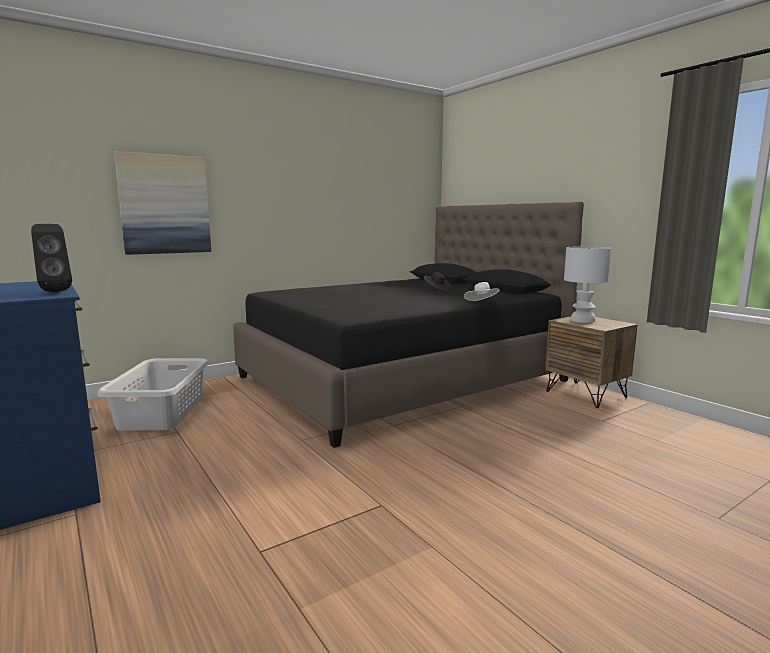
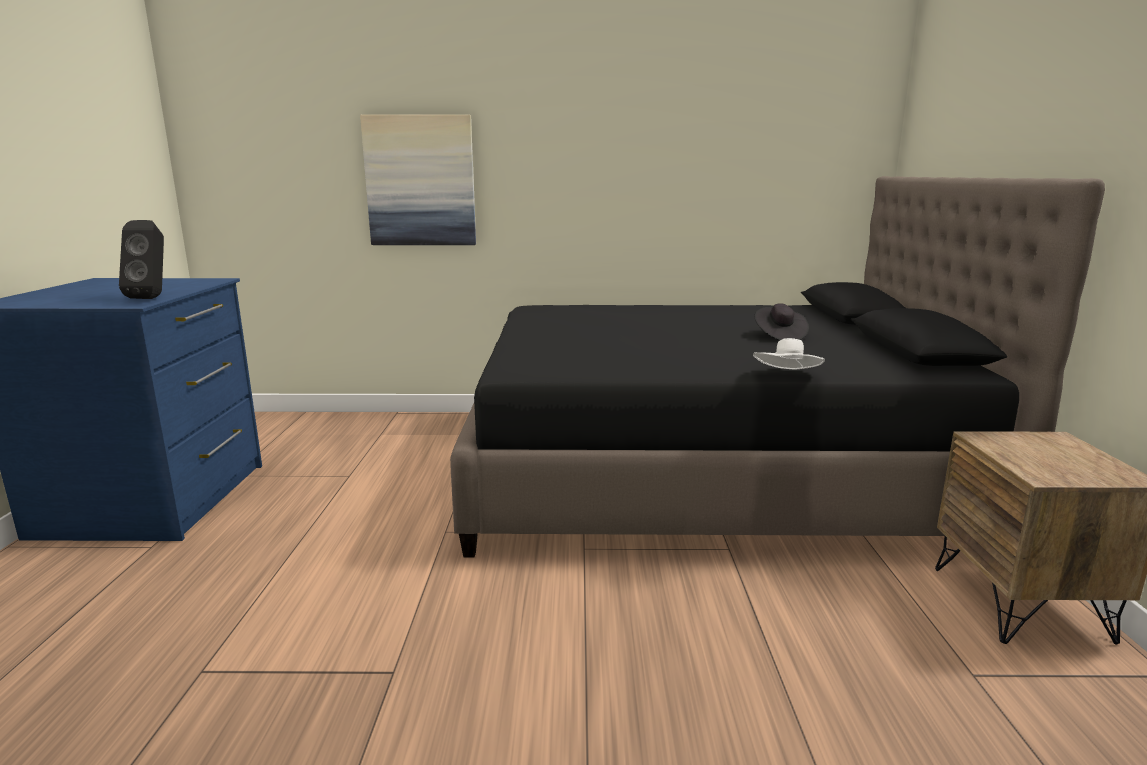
camera: 35 degrees right, 5 degrees up
(161, 413) = (367, 447): grey laundry basket -> none
(582, 320) = (1032, 447): white table lamp -> none

